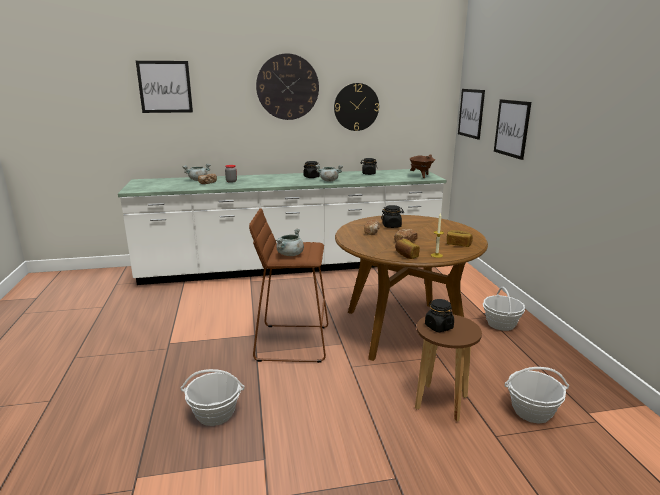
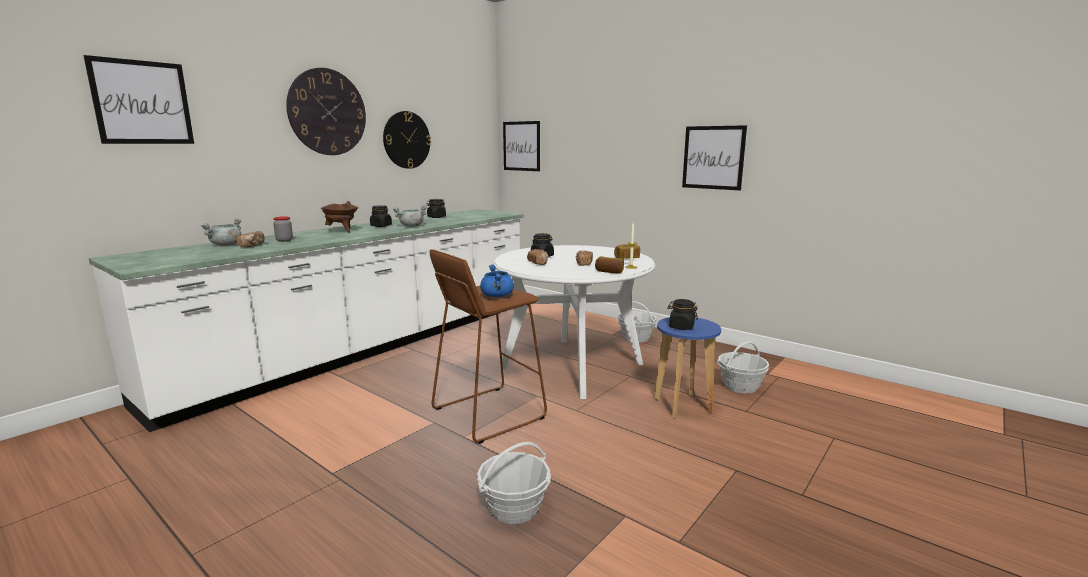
camera: 40 degrees left, 5 degrees down
(290, 255) = (497, 296): grey cooking pot -> blue cooking pot
(403, 329) = (572, 366): brown dining table -> white dining table
(420, 176) = (494, 214): brown cooking pot -> brown cooking pot (342, 231)
(441, 403) = (683, 406): brown stool -> blue stool
(511, 128) = (587, 154): picture -> picture (713, 157)

